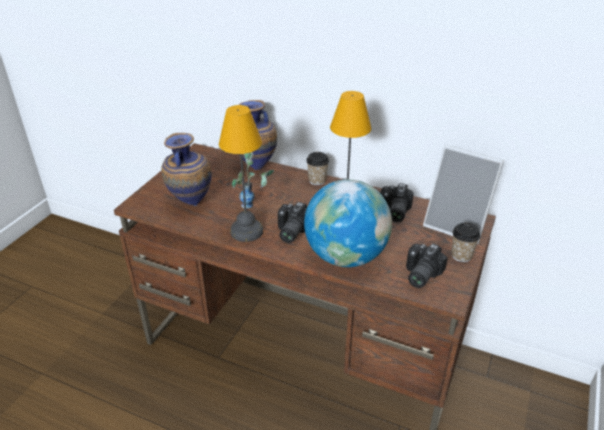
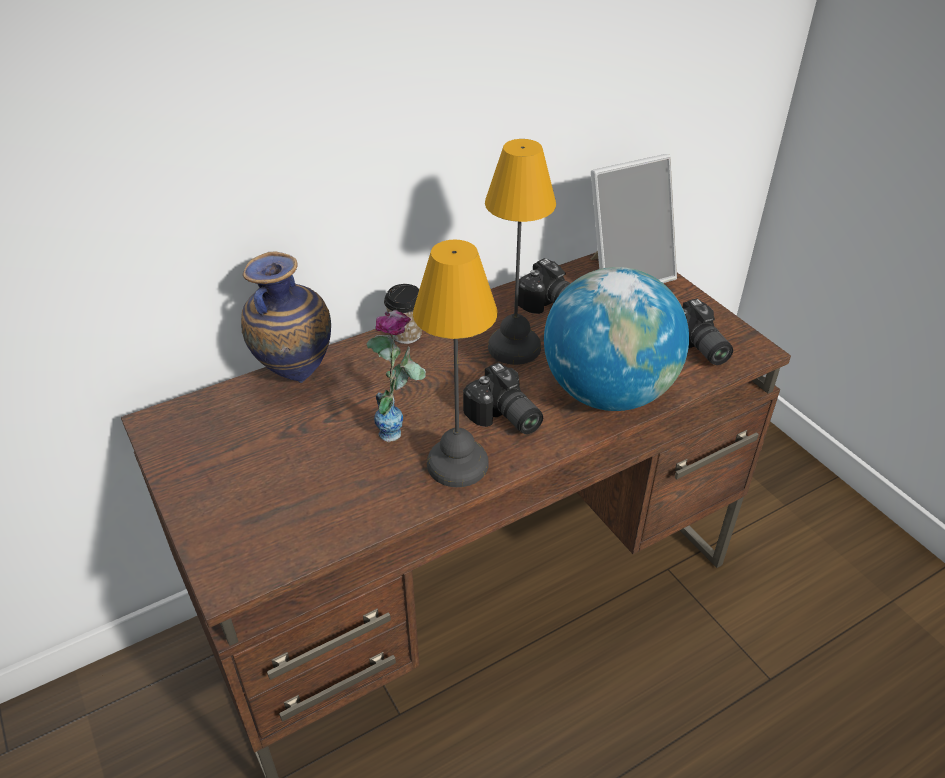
camera: 55 degrees left, 5 degrees up
(190, 203) = (310, 499): vase -> none
(461, 255) = (685, 301): cup -> none

